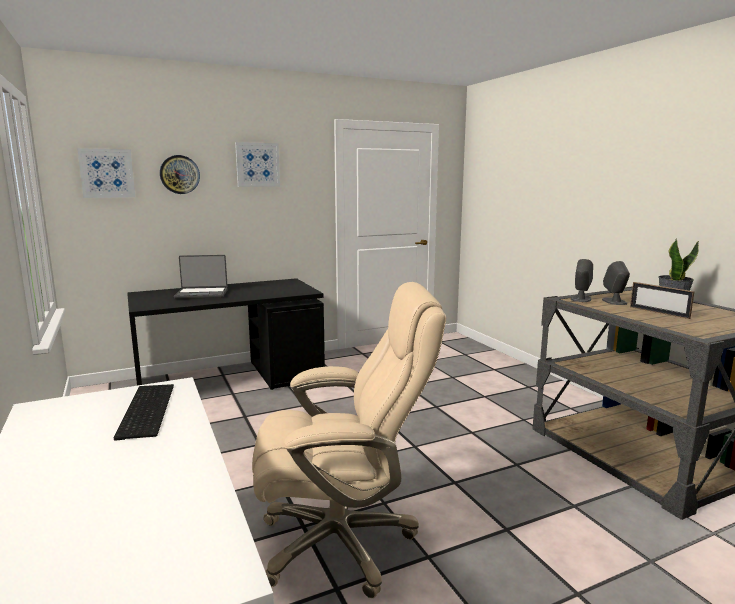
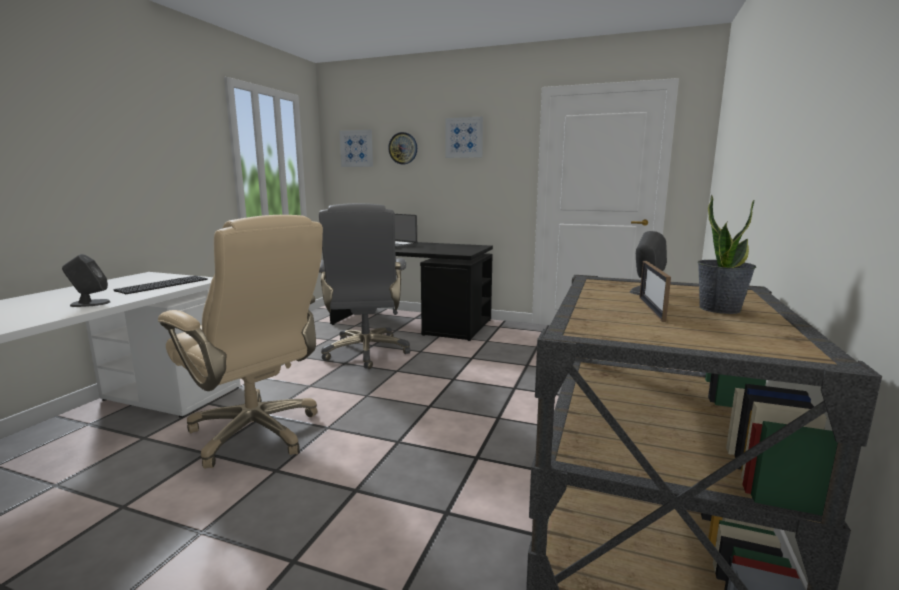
camera: 45 degrees right, 0 degrees up
(258, 427) = (365, 354): none -> grey office chair
(581, 299) = (611, 282): grey speaker -> grey speaker (90, 303)

